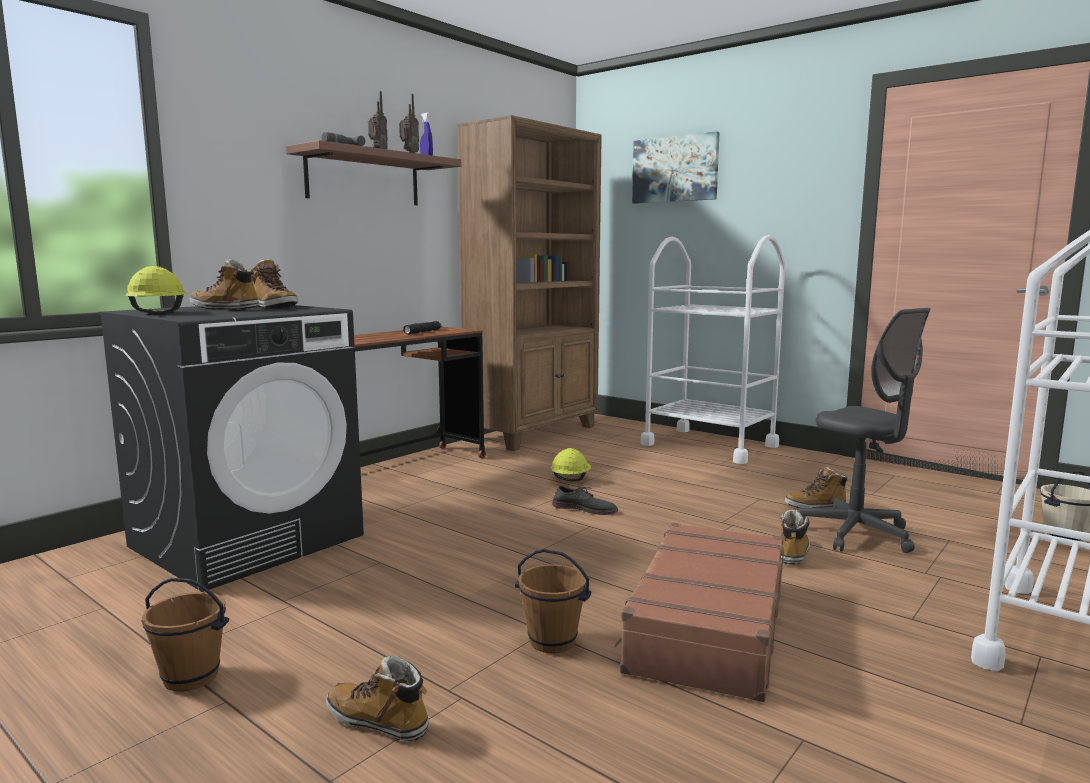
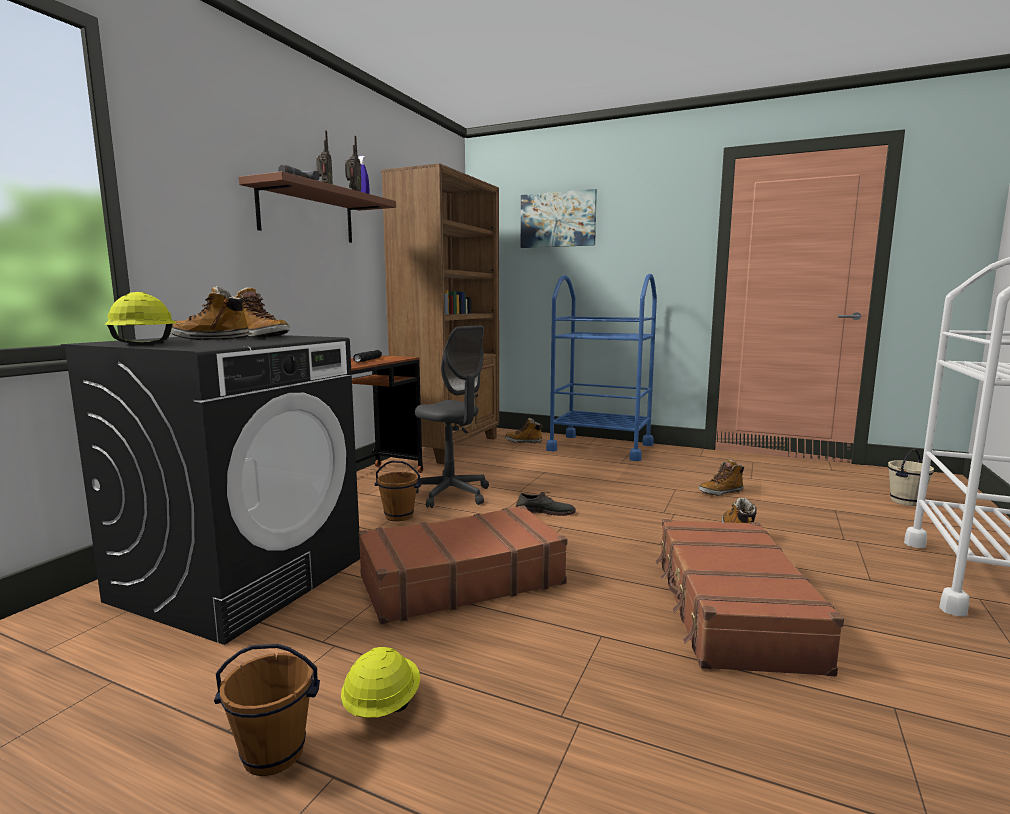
camera: 15 degrees left, 0 degrees up
(378, 722) = (518, 768): boot -> boot (523, 442)
(445, 564) = (460, 580): none -> brown suitcase
(552, 642) = (616, 646): brown bucket -> brown bucket (398, 516)
(570, 479) = (512, 486): yellow hard hat -> yellow hard hat (381, 706)
(709, 445) = (600, 447): white cart -> blue cart
(856, 534) = (769, 512): grey office chair -> grey office chair (451, 495)

